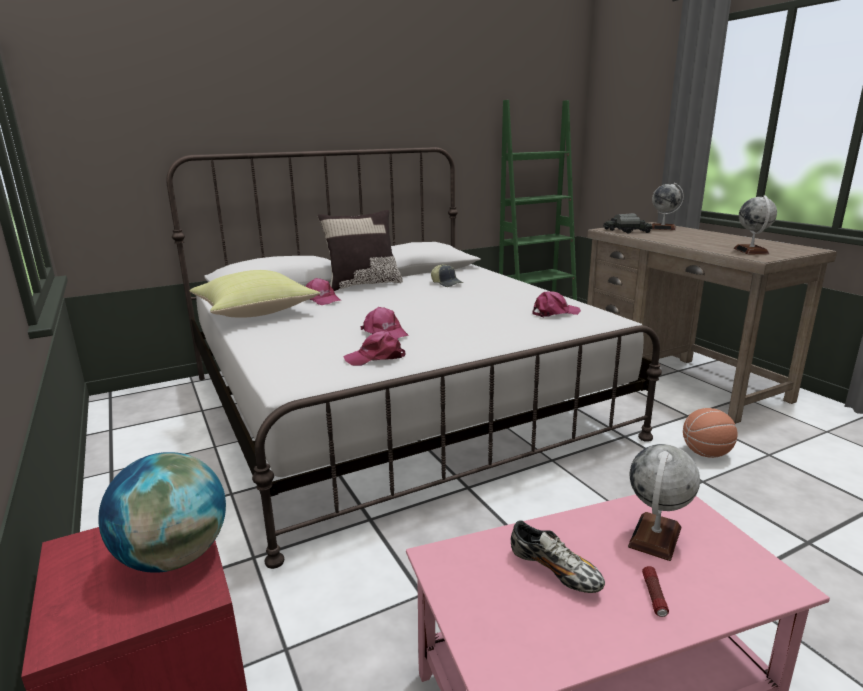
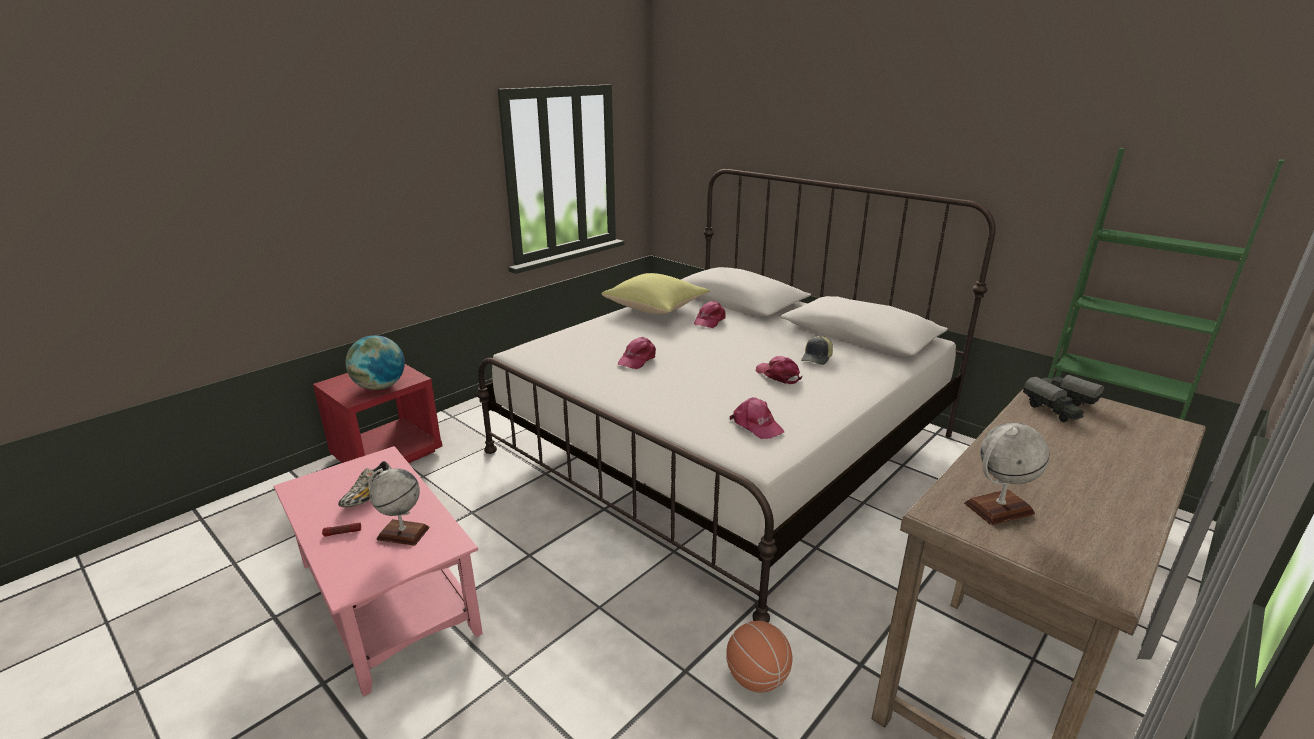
camera: 70 degrees right, 5 degrees up
(363, 285) = (771, 325): pillow -> none
(376, 357) = (579, 367): pink cap -> pink cap (778, 375)
(663, 228) = (1135, 434): globe -> none

